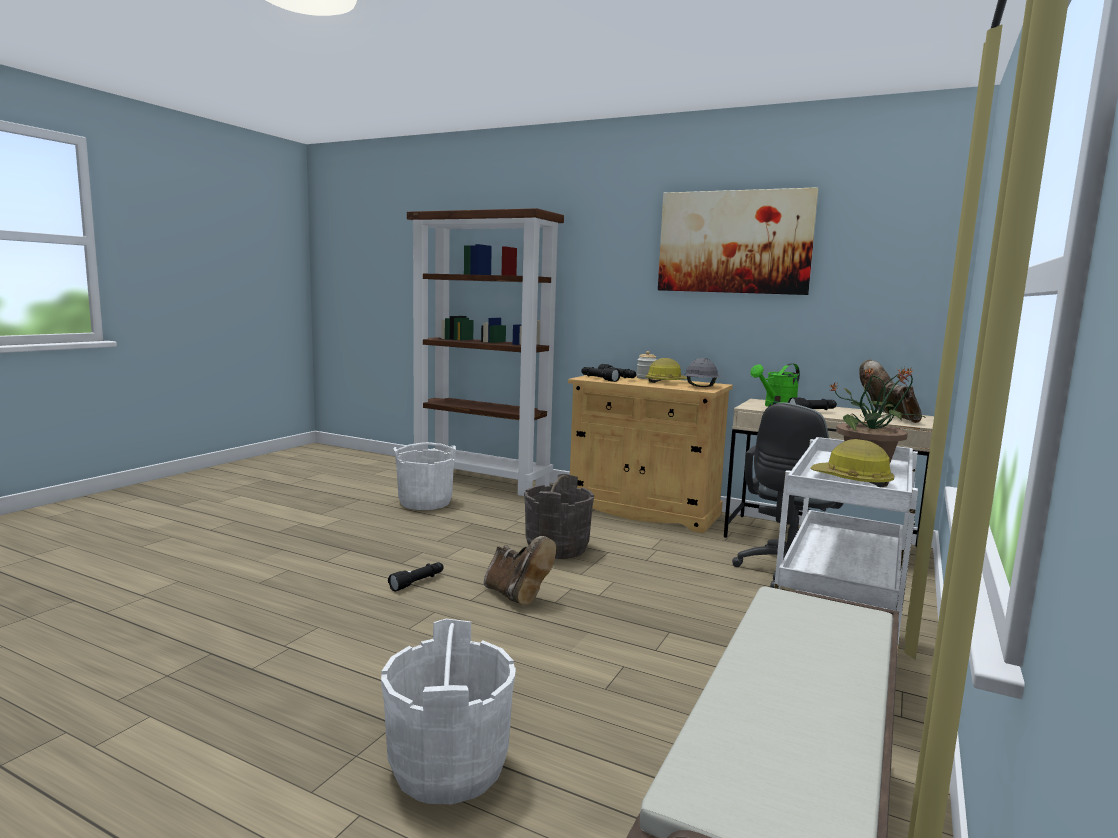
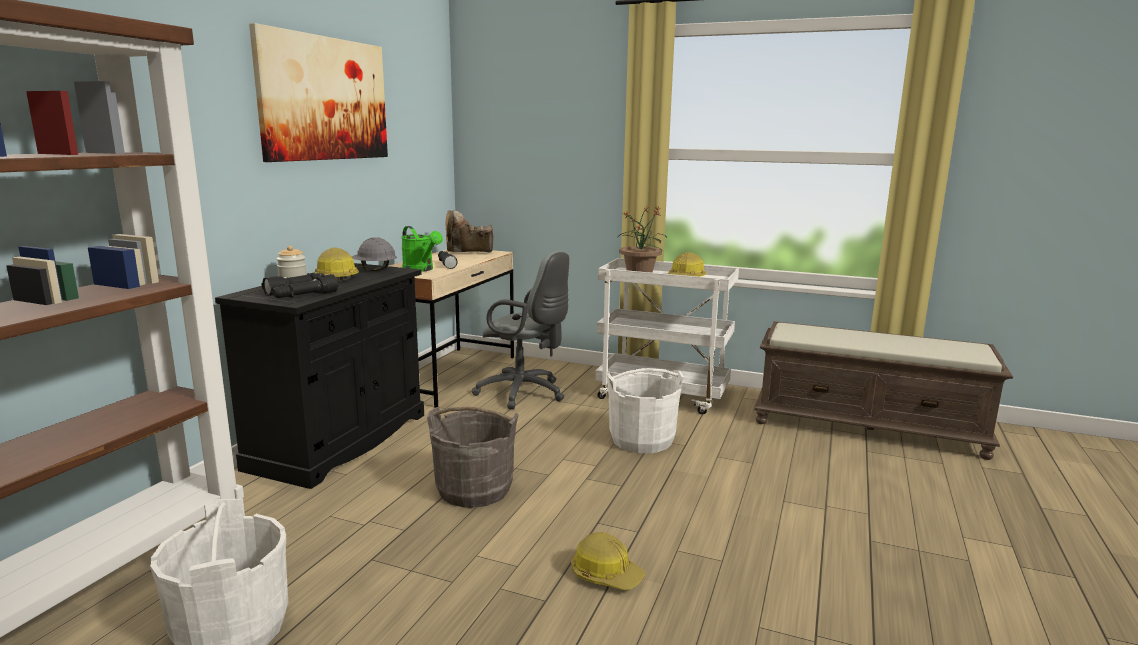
camera: 95 degrees left, 5 degrees up
(417, 582) = (605, 574): black flashlight -> hard hat
(448, 766) = (889, 512): white bucket -> white bucket (642, 440)
(516, 596) = (617, 505): brown boot -> none
(643, 511) = (340, 441): beige cabinet -> black cabinet

